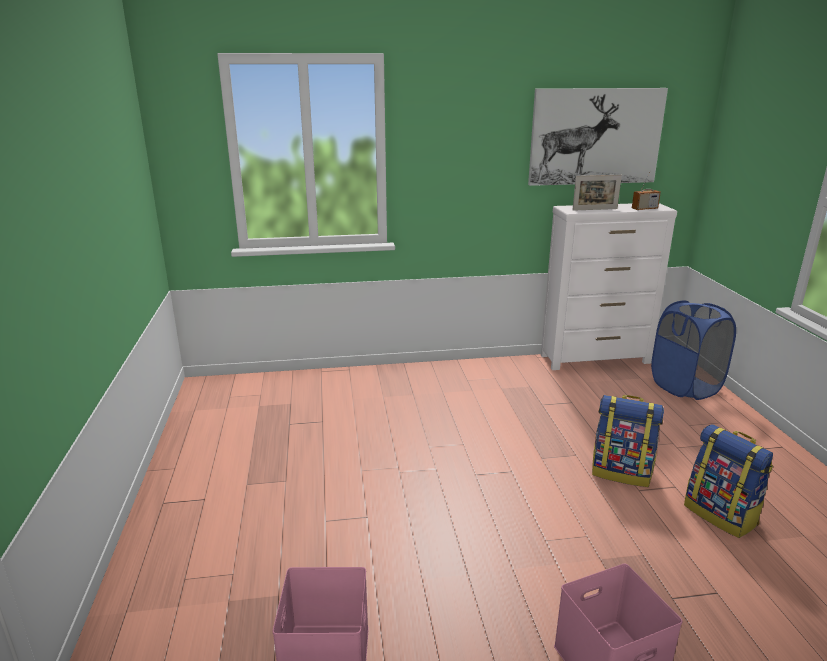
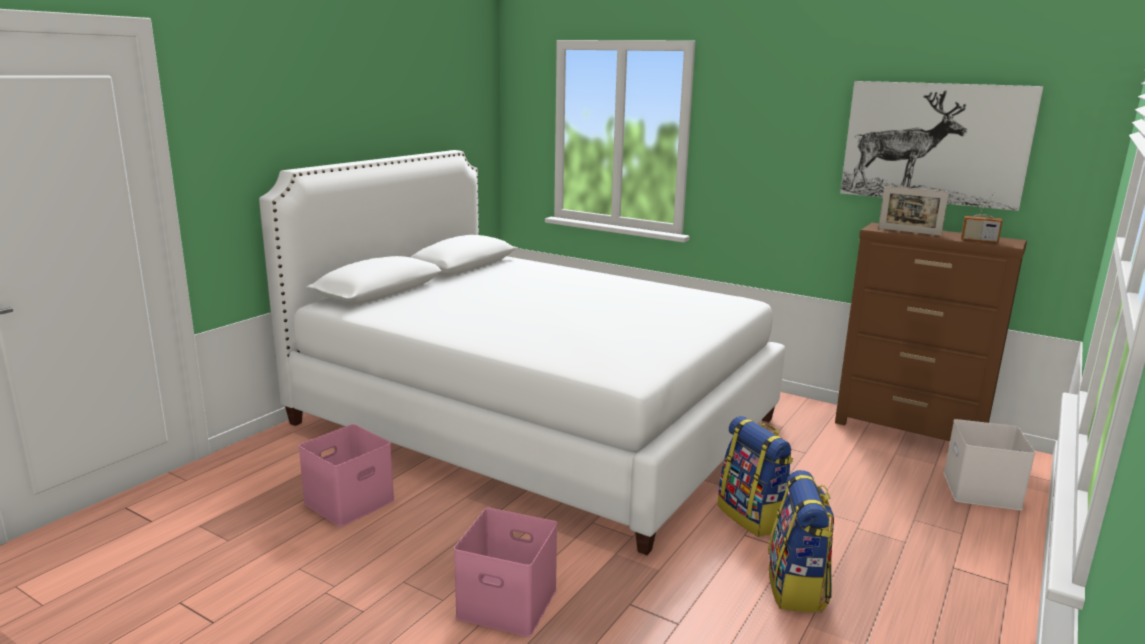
camera: 40 degrees right, 5 degrees down
(362, 466) = (534, 421): none -> white bed
(596, 359) = (909, 432): white dresser -> brown dresser
(685, 387) = (983, 491): blue laundry basket -> white storage box

